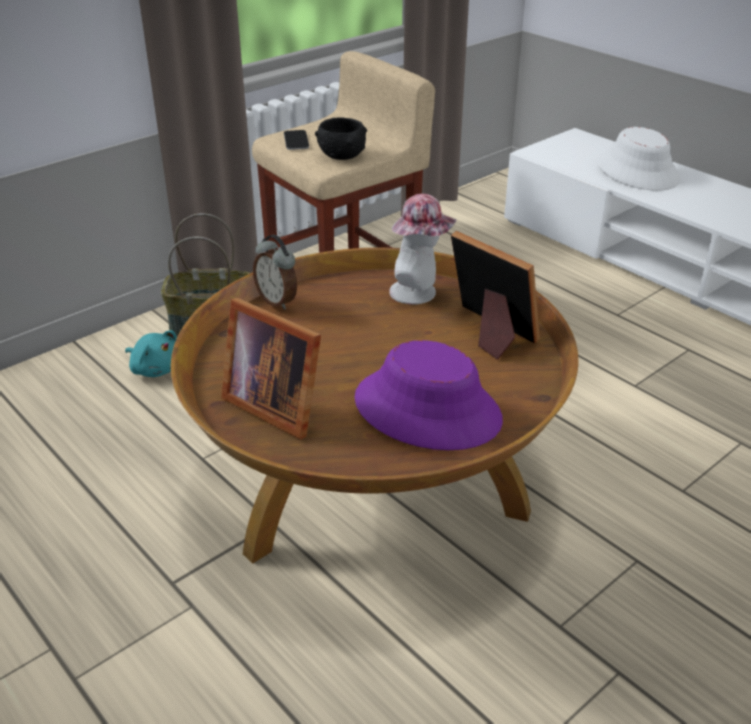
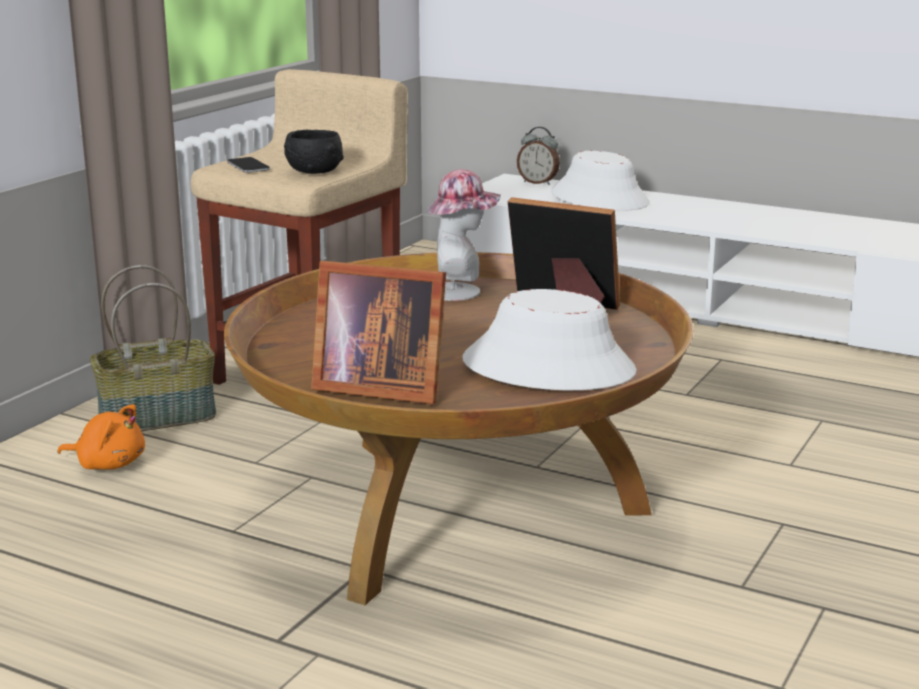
camera: 20 degrees left, 15 degrees down
(155, 369) = (108, 464): turquoise plush toy -> orange plush toy
(278, 301) = (306, 314): alarm clock -> alarm clock (538, 183)
(428, 409) = (549, 367): purple hat -> white hat

